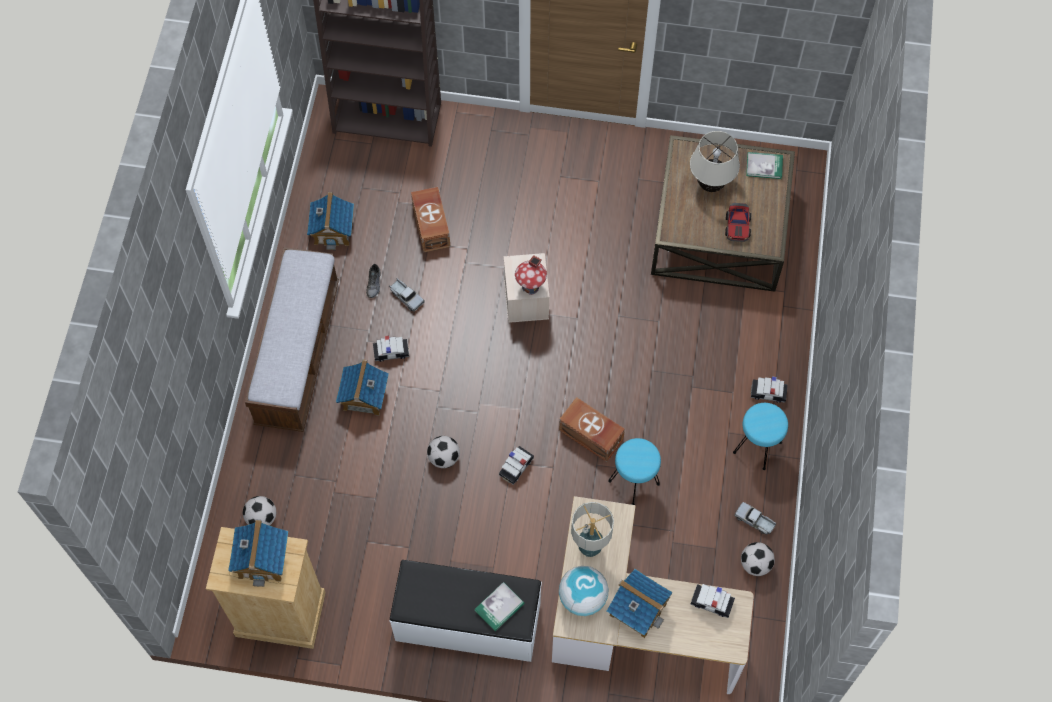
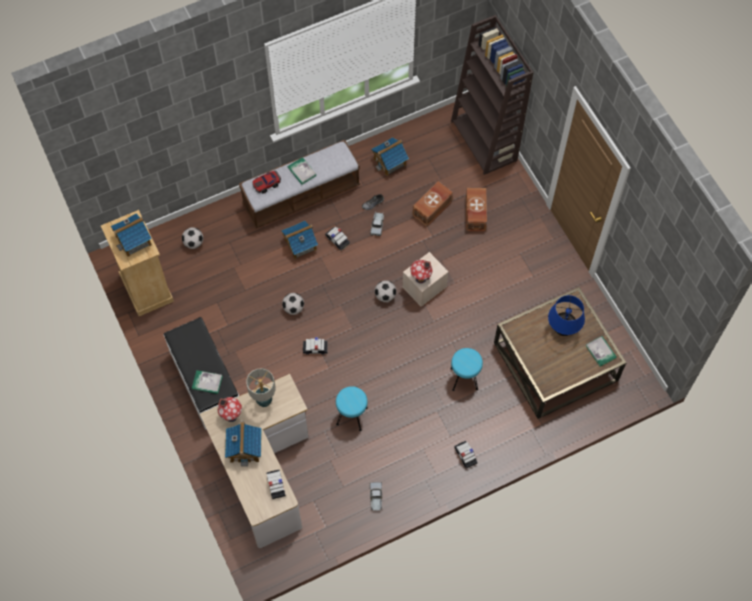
camera: 55 degrees right, 0 degrees up
(291, 320) = (302, 171): none -> book
(582, 598) = (231, 415): globe -> toy house
(591, 436) = (363, 375): brown storage box -> brown storage box (474, 214)
(711, 185) = (562, 330): beige table lamp -> blue table lamp
(737, 226) = (546, 361): toy car -> toy car (266, 184)
(755, 564) = (348, 514): football -> football (385, 296)
(757, 446) = (425, 471): turquoise stool -> turquoise stool (464, 378)

